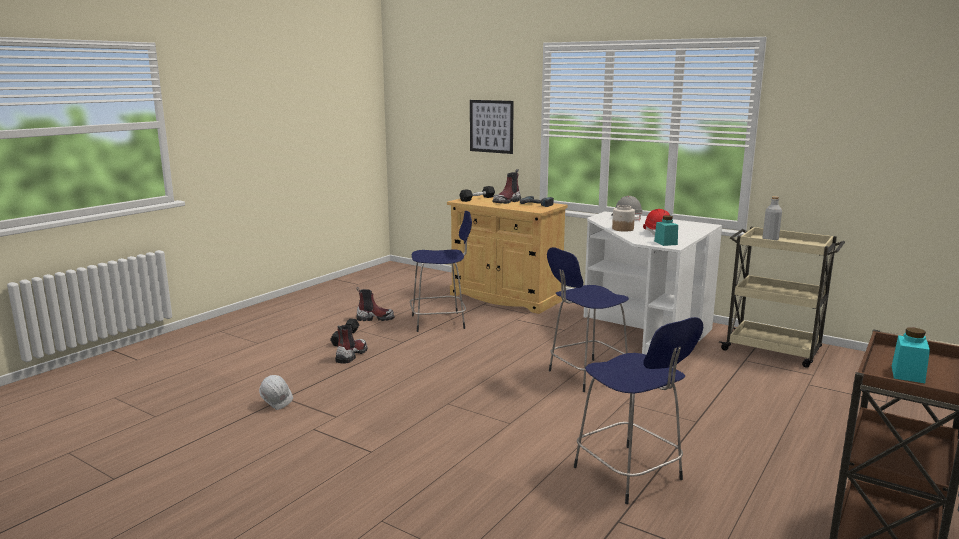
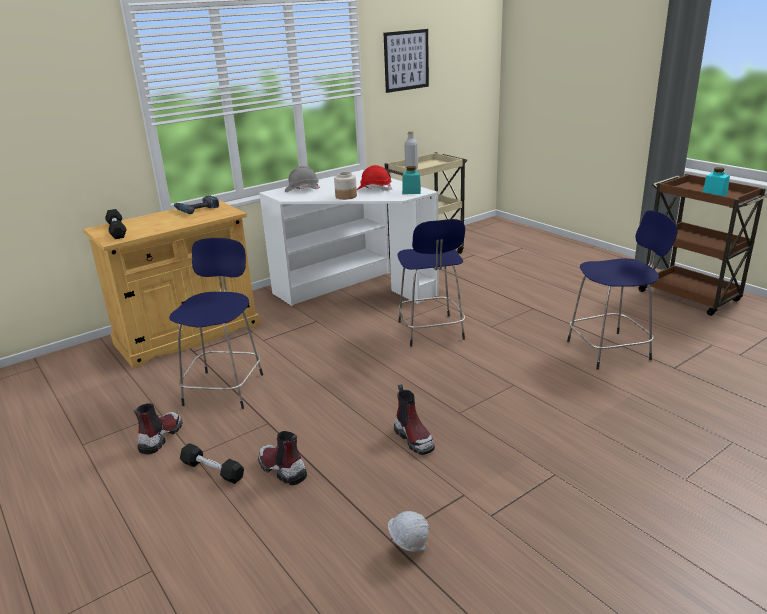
camera: 70 degrees left, 10 degrees up
(491, 126) = (61, 128): picture -> picture (406, 60)
(507, 201) = (160, 219): boot -> boot (414, 438)

